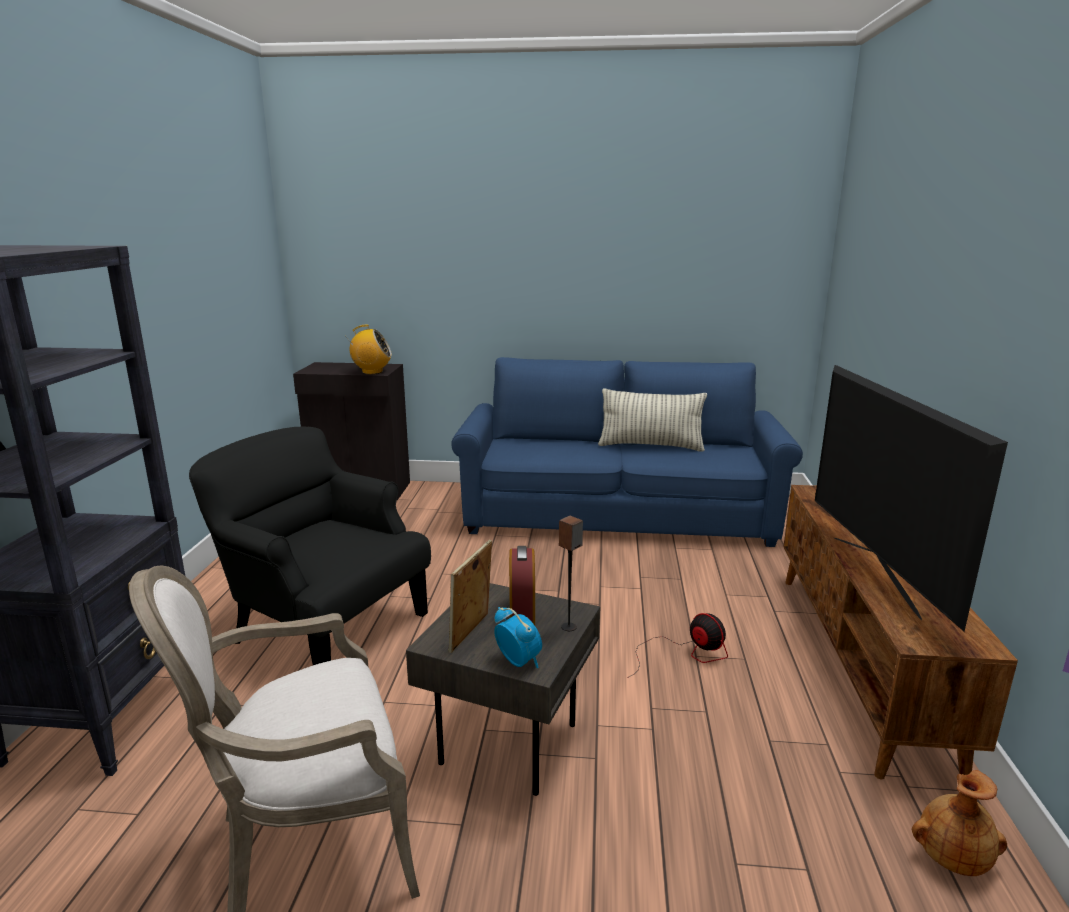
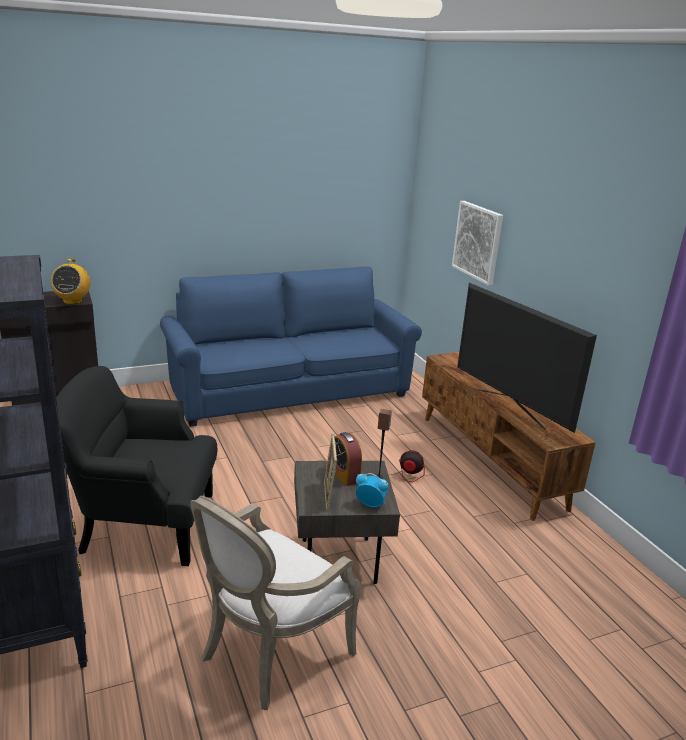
camera: 30 degrees left, 5 degrees up
(372, 372) = (72, 301): radio -> radio turned 120 degrees clockwise
(650, 446) = (310, 336): pillow -> none
(890, 317) = (478, 242): none -> picture
(951, 858) = (580, 548): brown vase -> none

